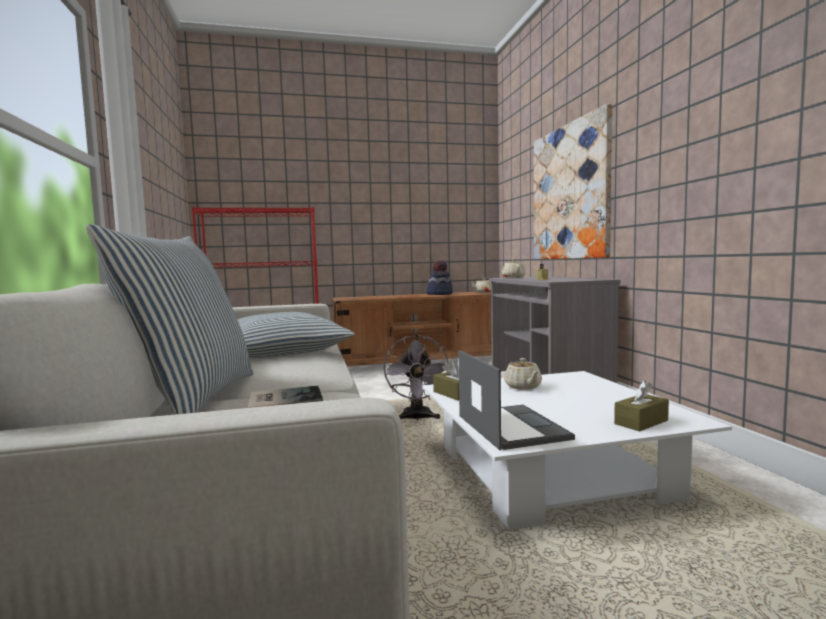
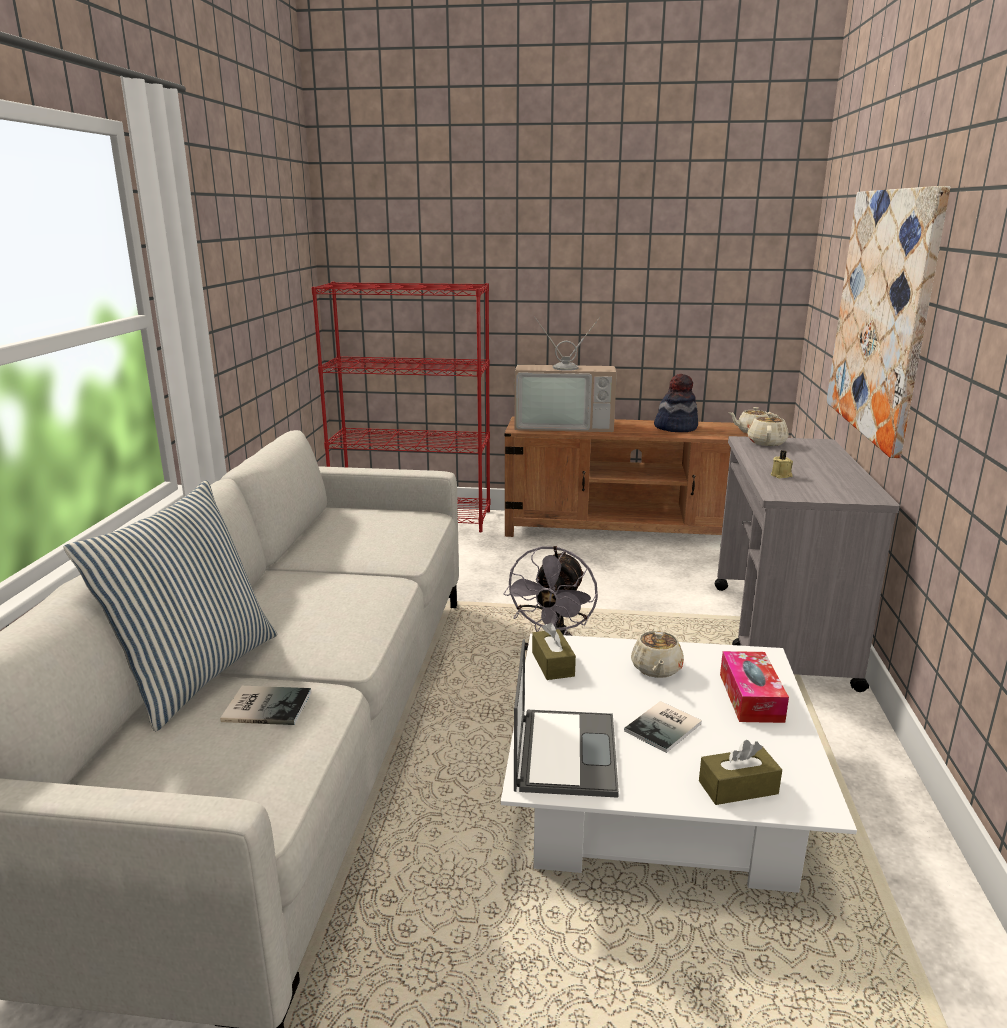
camera: 20 degrees right, 15 degrees up
(281, 351) = (347, 575): pillow -> none
(371, 297) = (564, 425): none -> television
(562, 407) = (665, 727): none -> book
(594, 389) = (751, 697): none -> tissue box

